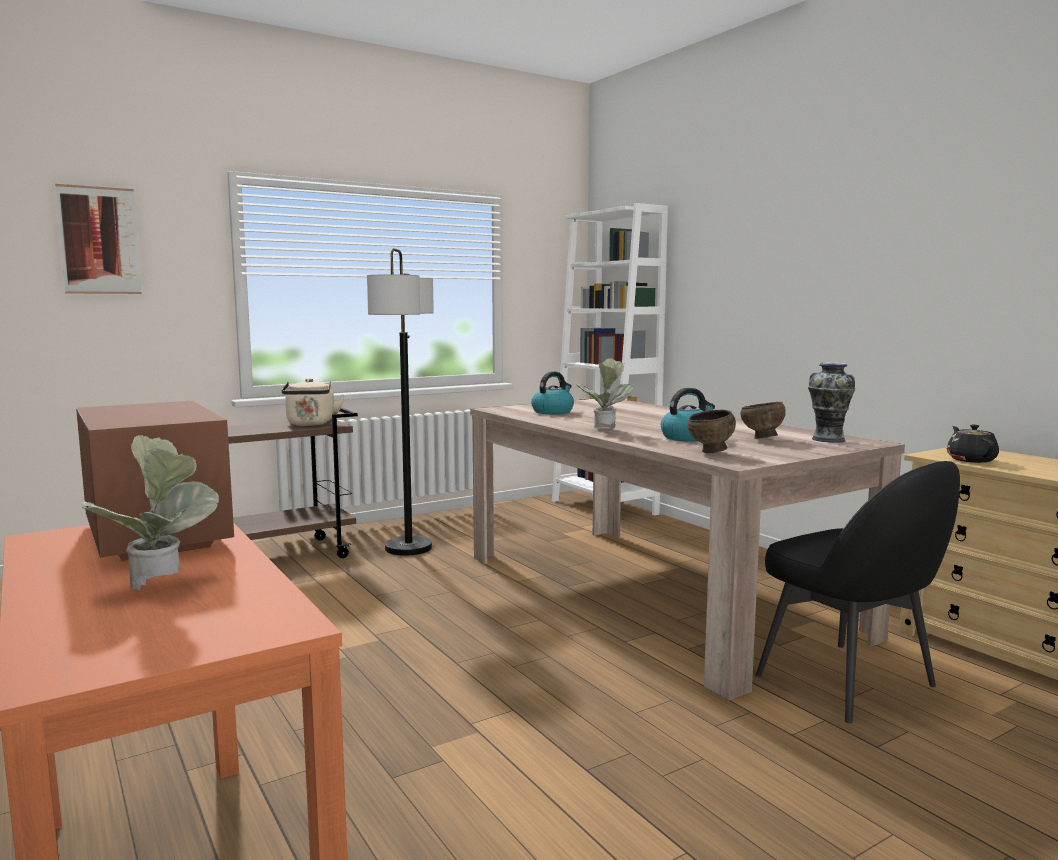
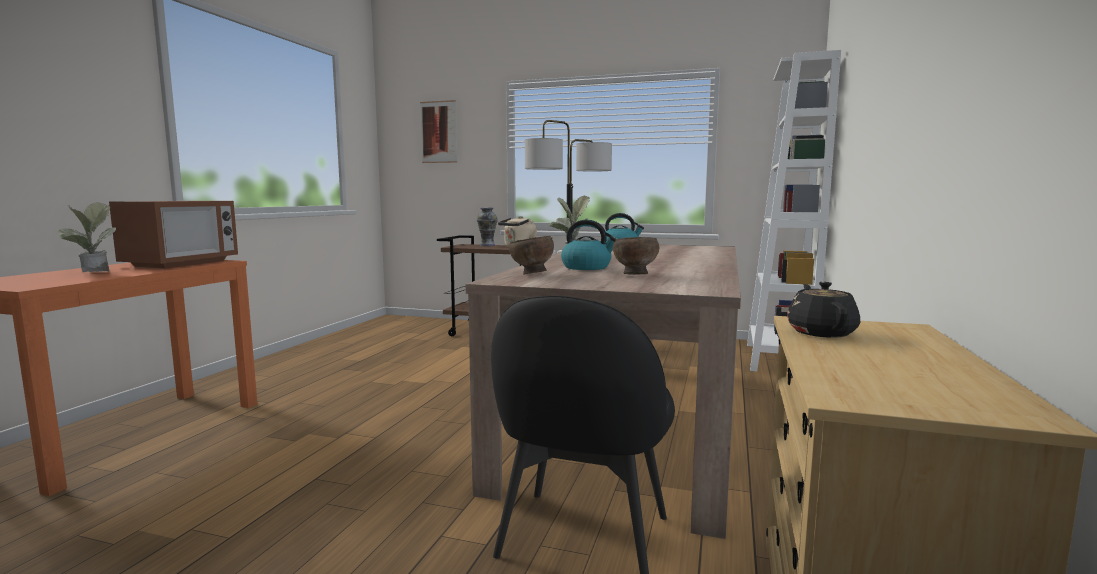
camera: 50 degrees right, 0 degrees up
(828, 439) = (687, 284): vase -> vase (487, 245)
(970, 460) = (820, 332): black teapot -> black teapot turned 45 degrees counterclockwise

